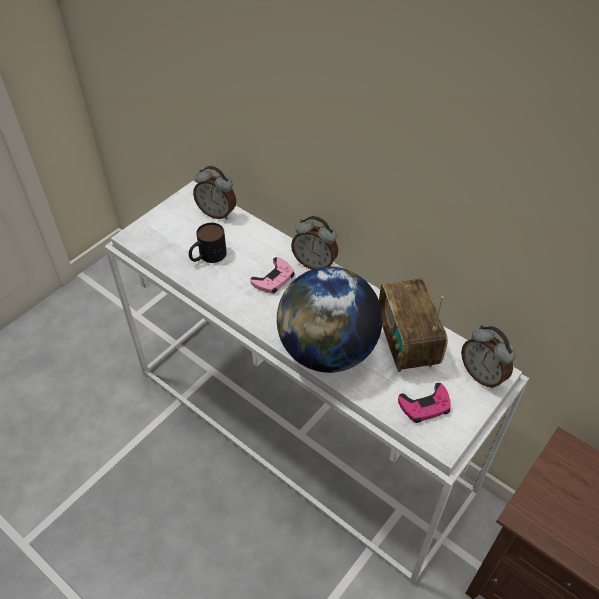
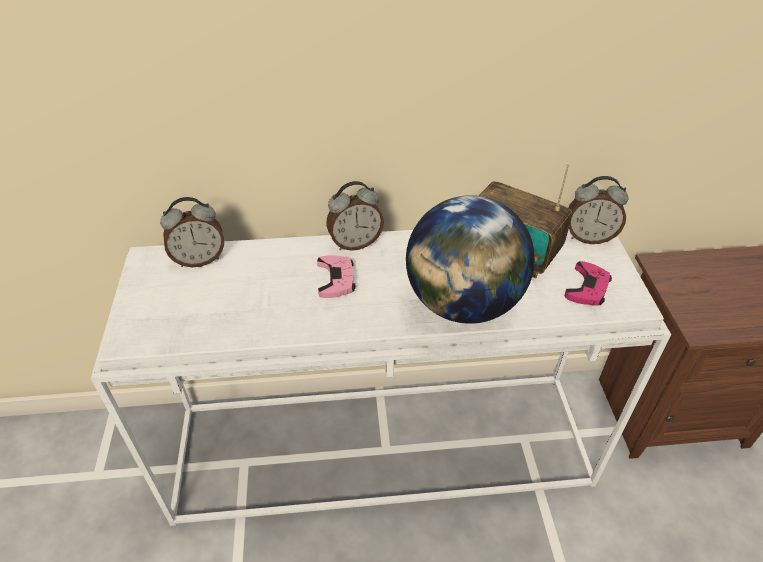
camera: 45 degrees left, 5 degrees down
(207, 256) = (242, 304): mug -> none

